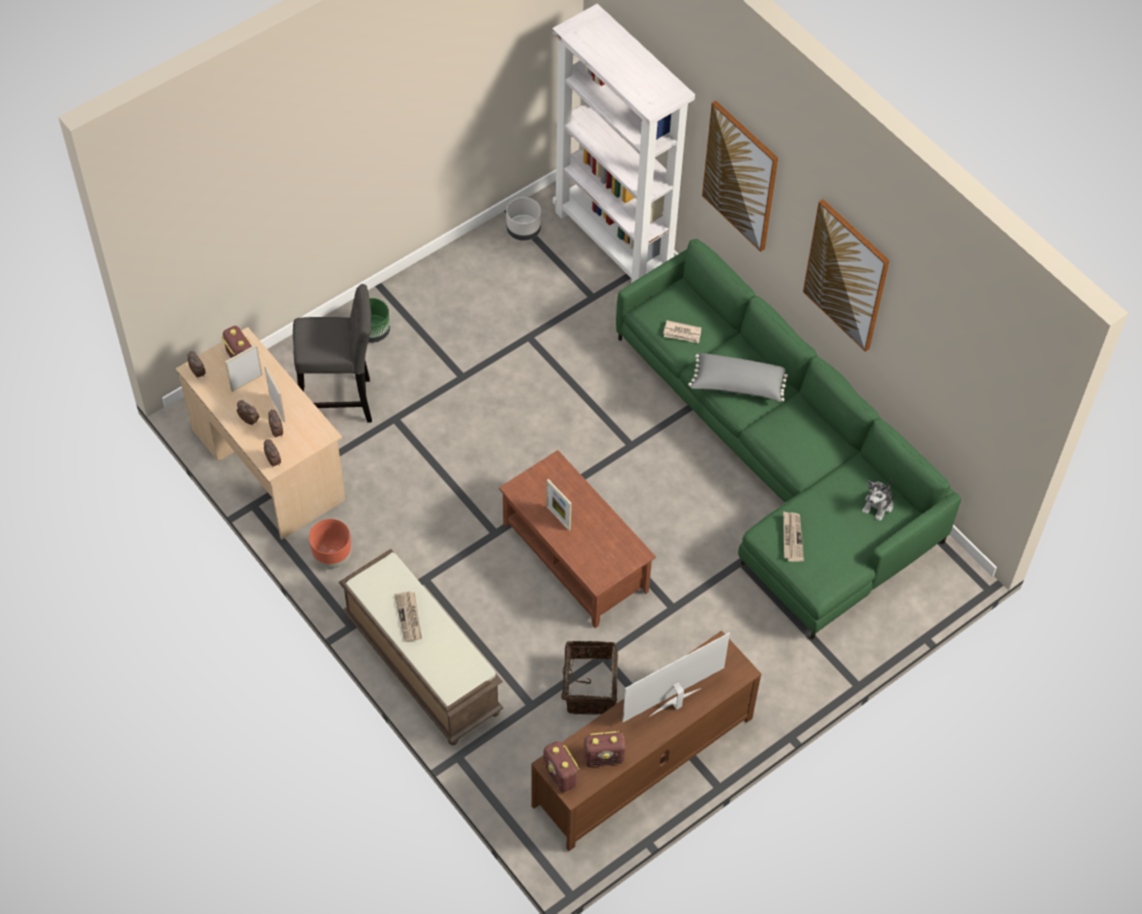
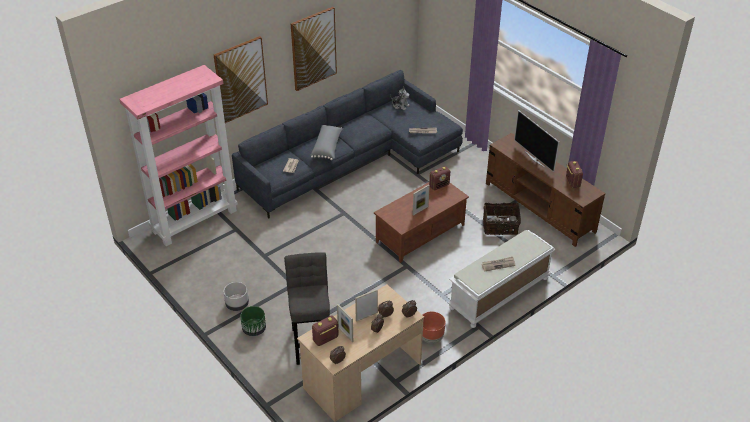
camera: 90 degrees left, 15 degrees down
(420, 665) = (499, 294): brown bench -> white bench
(523, 230) = (178, 260): grey planter -> grey planter (237, 304)
(560, 775) = (587, 196): radio -> radio (439, 185)
(614, 243) = (195, 220): white bookcase -> pink bookcase
(778, 461) = (353, 160): green sofa -> grey sofa

